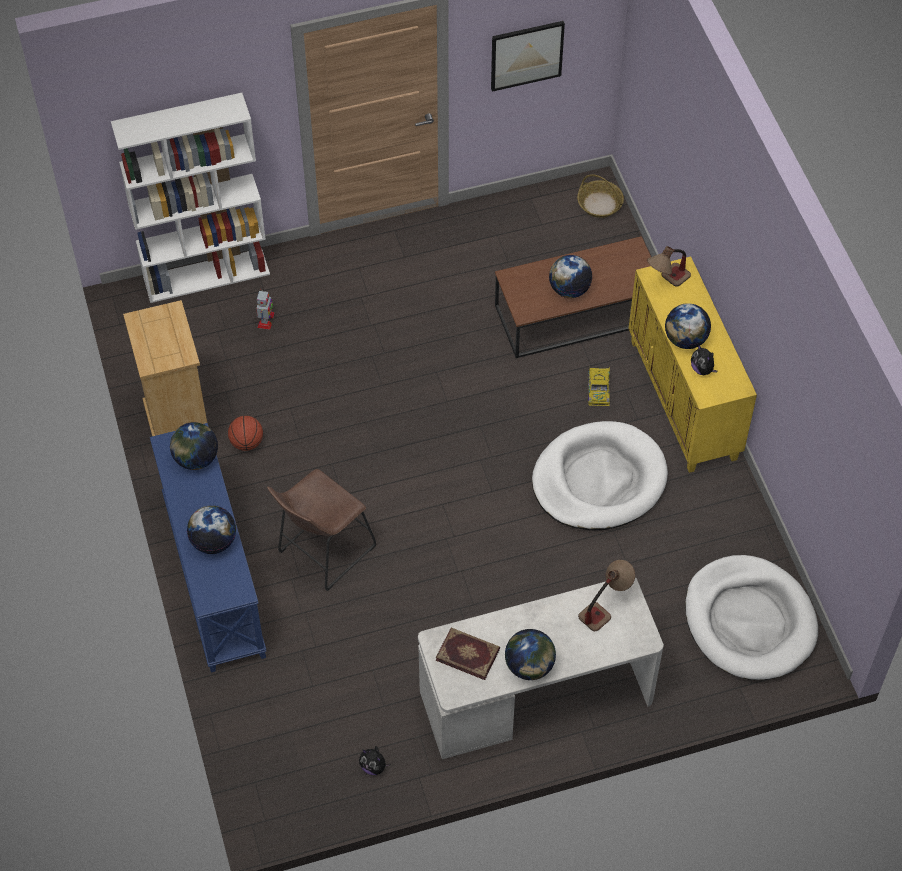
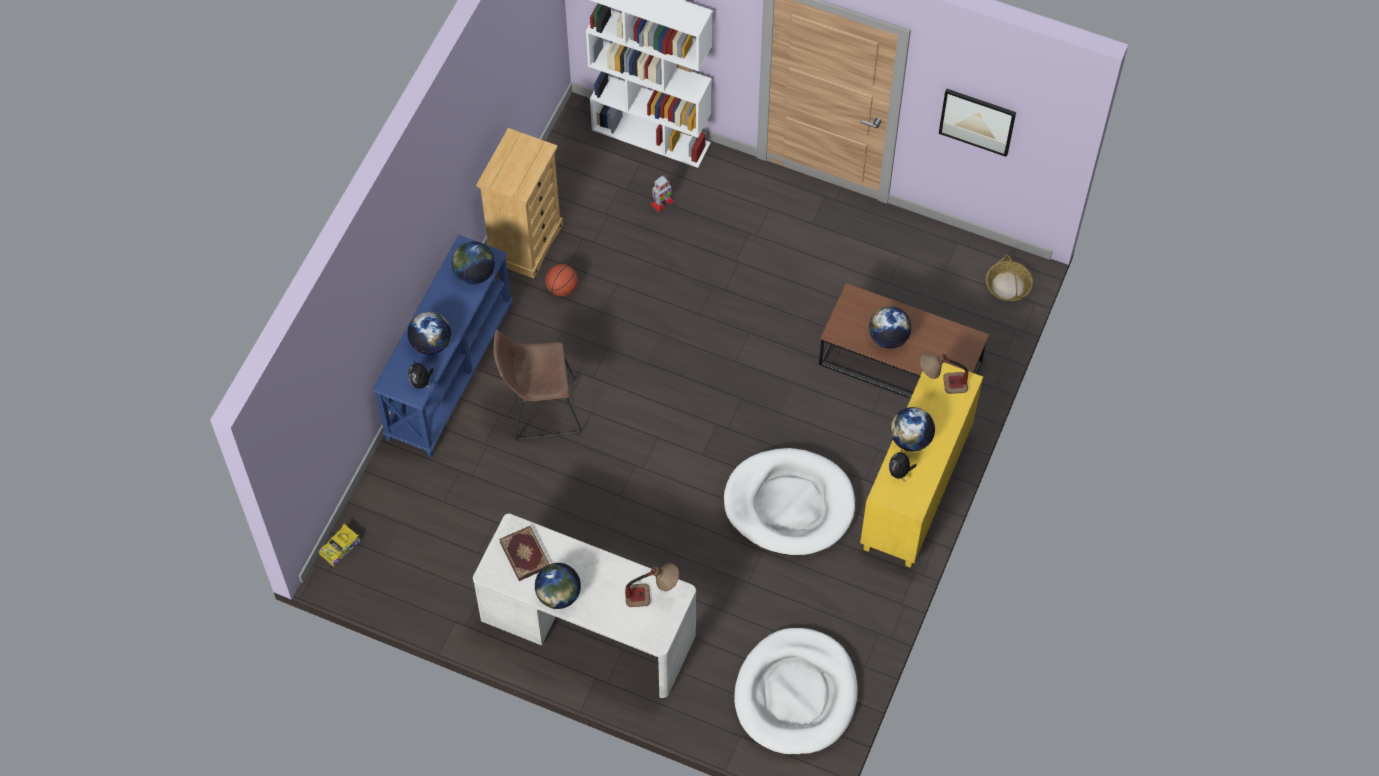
camera: 40 degrees right, 5 degrees up
(373, 766) = (432, 590): plush toy -> plush toy (421, 382)
(598, 389) = (858, 435): toy car -> toy car (340, 547)

